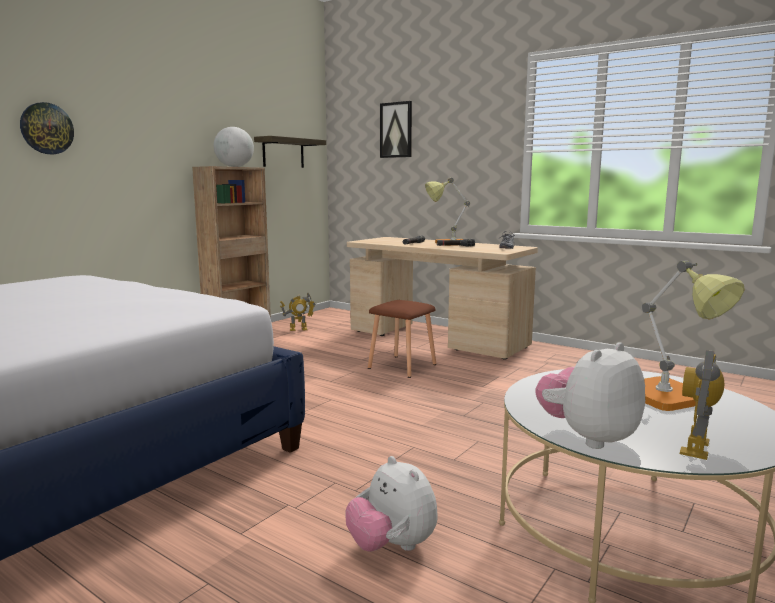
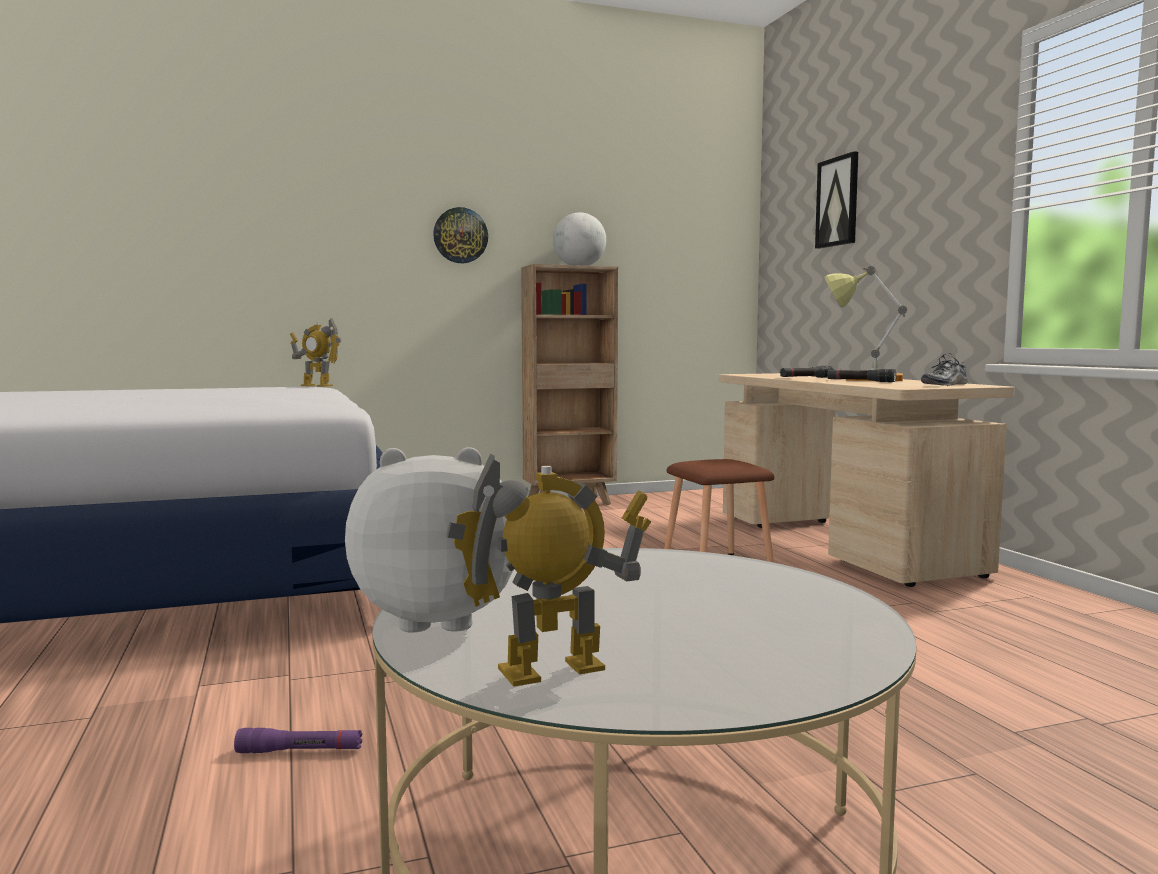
camera: 35 degrees right, 5 degrees down
(46, 128) = (337, 223): wall clock -> wall clock (460, 235)
(283, 153) = (675, 249): shelf -> none
(298, 329) = (658, 505): toy robot -> toy robot (316, 386)
(392, 546) = (300, 751): plush toy -> purple flashlight
(672, 399) = (739, 614): table lamp -> none

